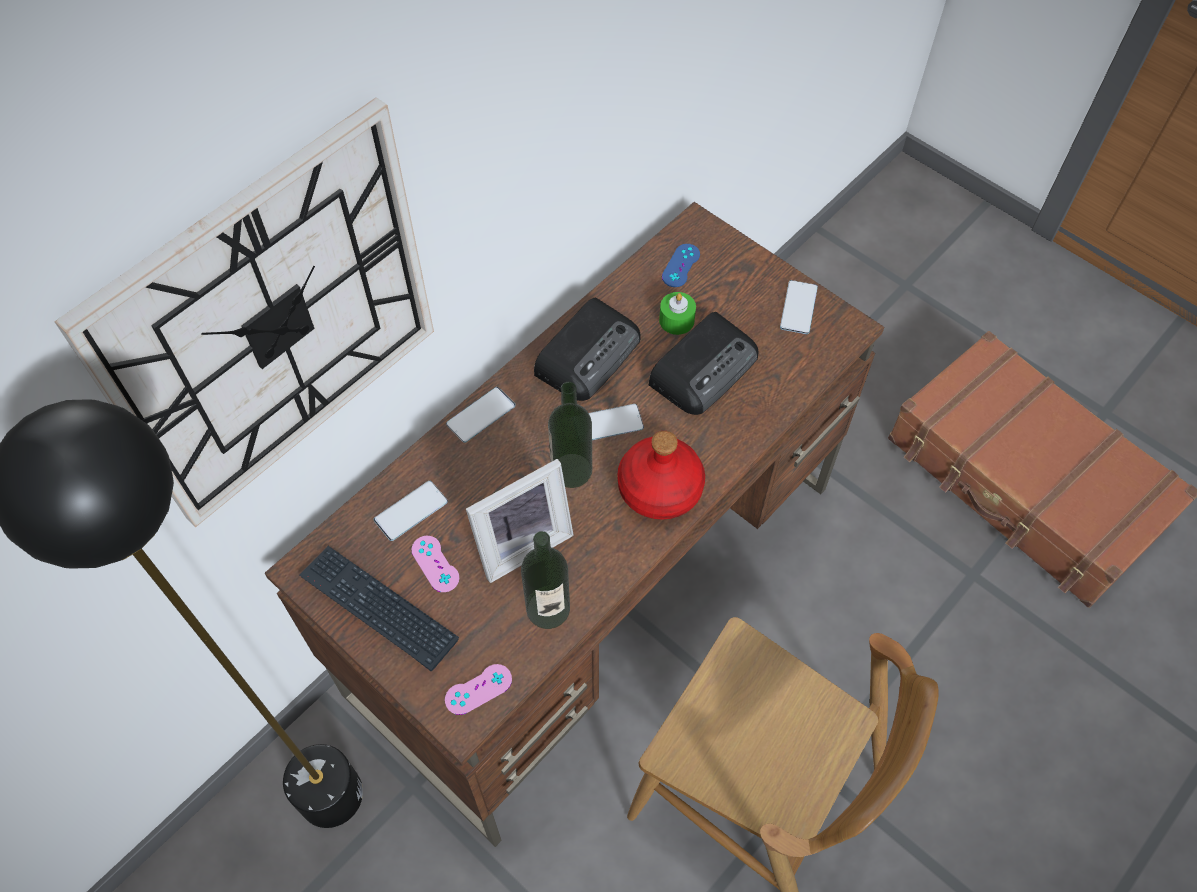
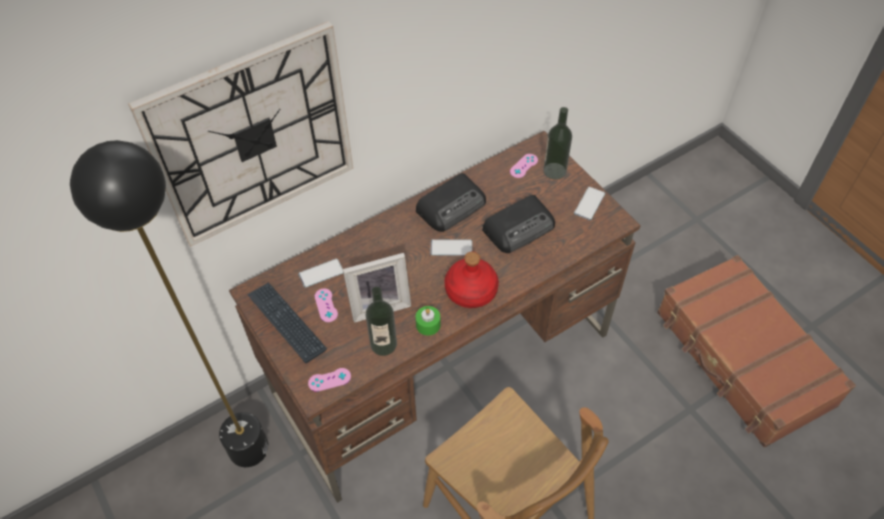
camera: 15 degrees right, 5 degrees down
(481, 415) = (377, 228): phone -> none
(571, 470) = (421, 270): bottle -> bottle (554, 171)
(676, 320) = (511, 197): green candle -> green candle (428, 325)
(681, 265) = (524, 166): blue game controller -> pink game controller

